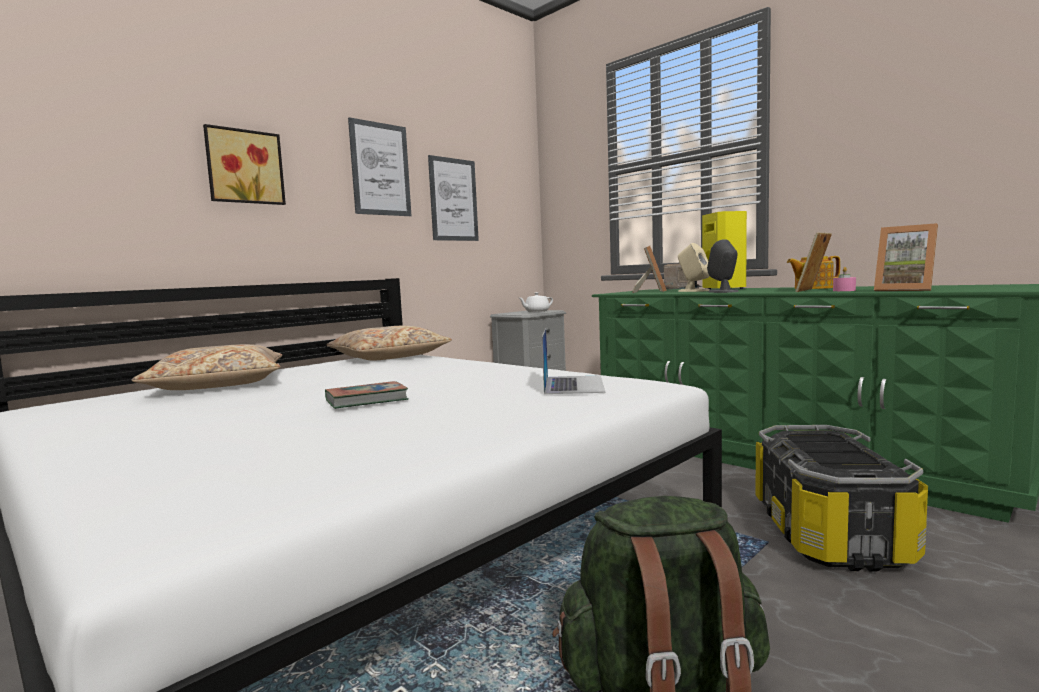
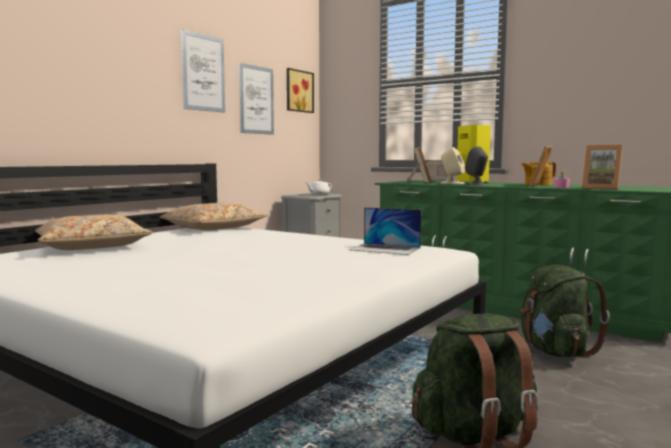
camera: 10 degrees left, 0 degrees up
(244, 167) = (102, 67): picture -> picture (298, 91)
(366, 400) = (239, 258): book -> none
(573, 384) = (385, 249): laptop -> laptop turned 120 degrees clockwise
(830, 533) = (555, 351): storage box -> green backpack

